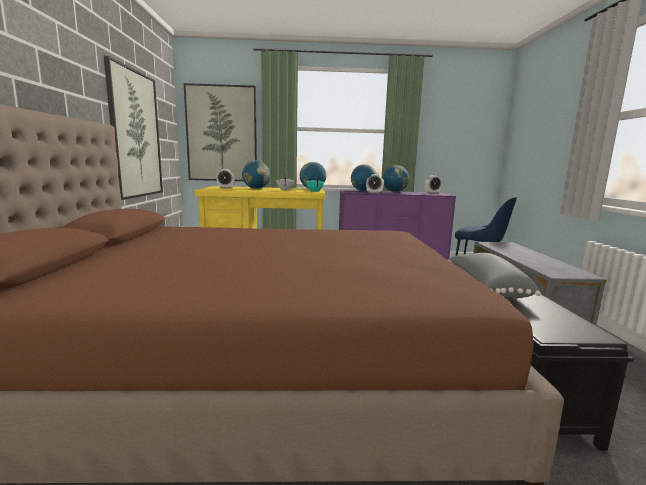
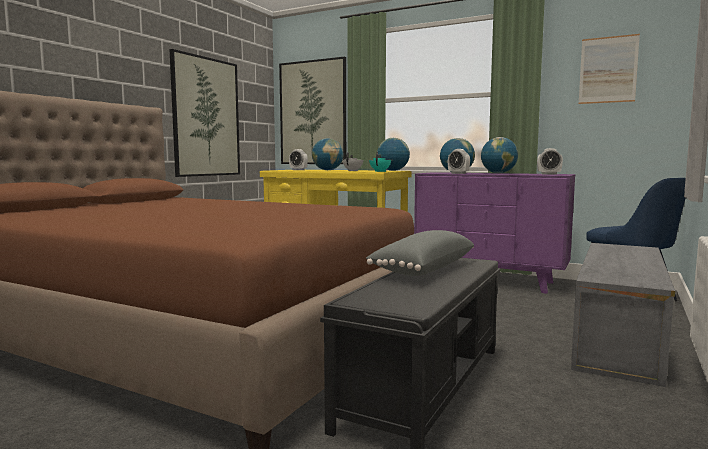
camera: 30 degrees right, 5 degrees down
(458, 121) = (608, 70): none -> picture

